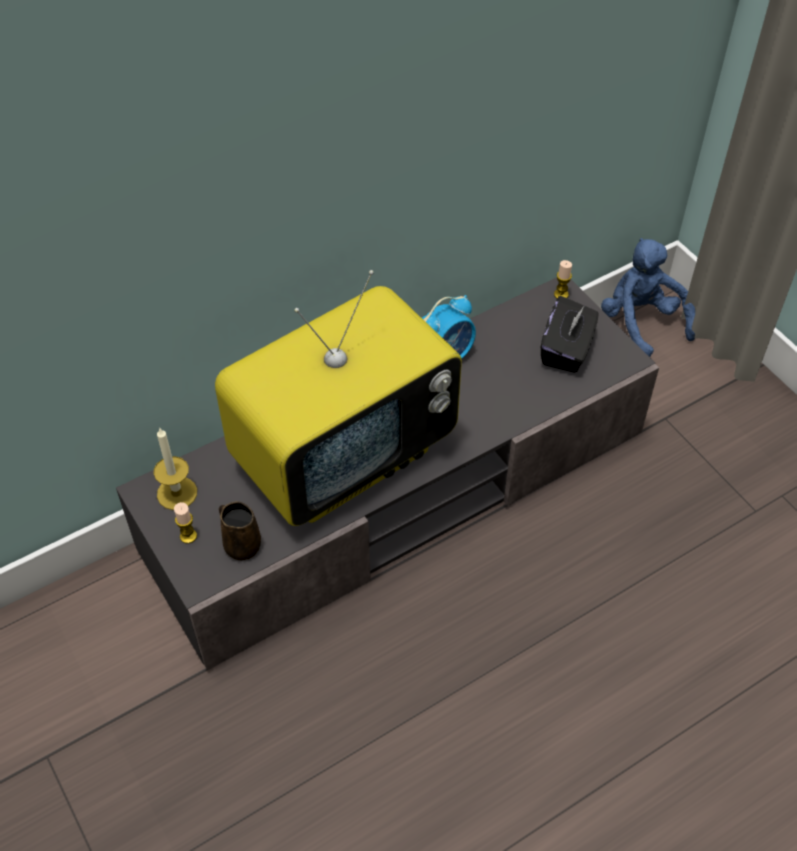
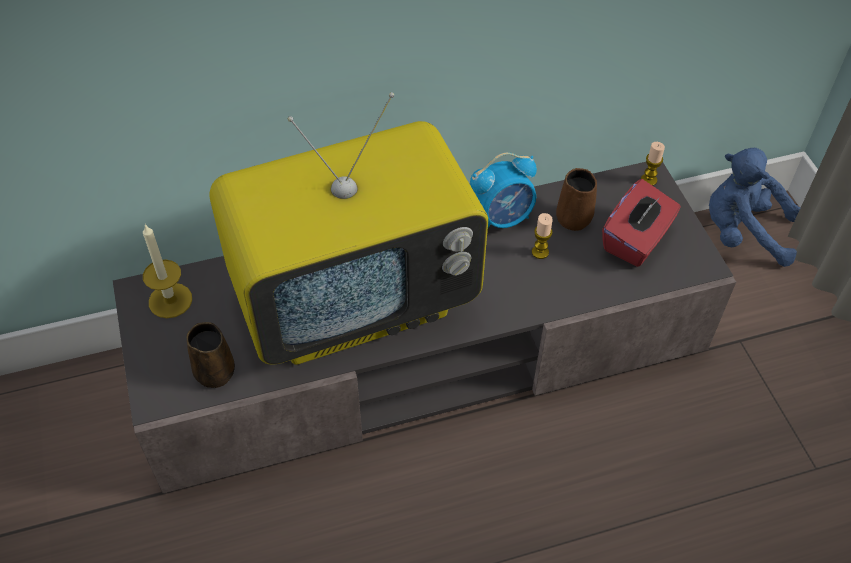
camera: 15 degrees right, 0 degrees up
(188, 536) = (164, 348): candle -> candle (540, 252)
(507, 341) = (573, 217): none -> brown mug
(566, 350) = (636, 240): black tissue box -> red tissue box
(641, 323) = (742, 233): blue plush toy -> blue plush toy turned 60 degrees counterclockwise

